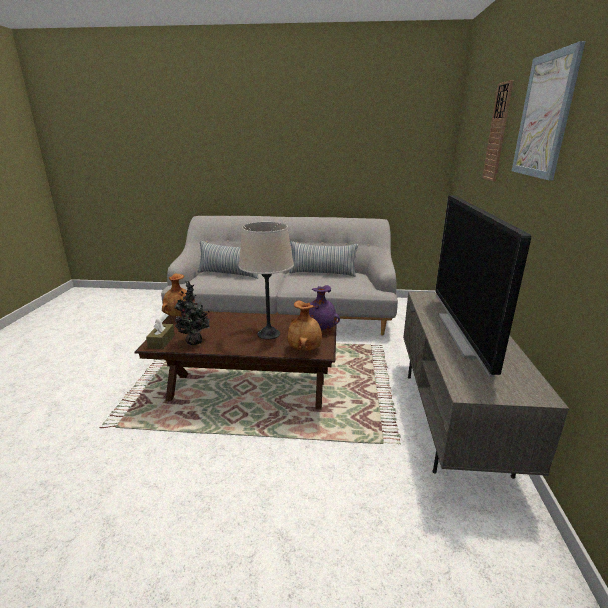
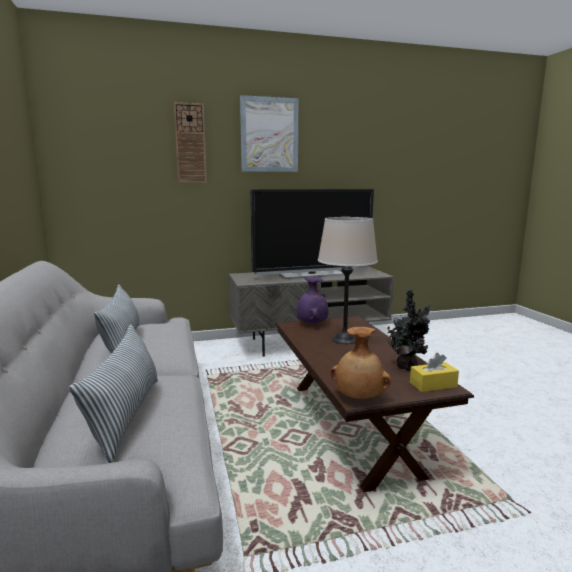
camera: 110 degrees left, 10 degrees down
(161, 341) = (433, 385): brown tissue box -> yellow tissue box
(305, 349) = (355, 324): brown vase -> none

